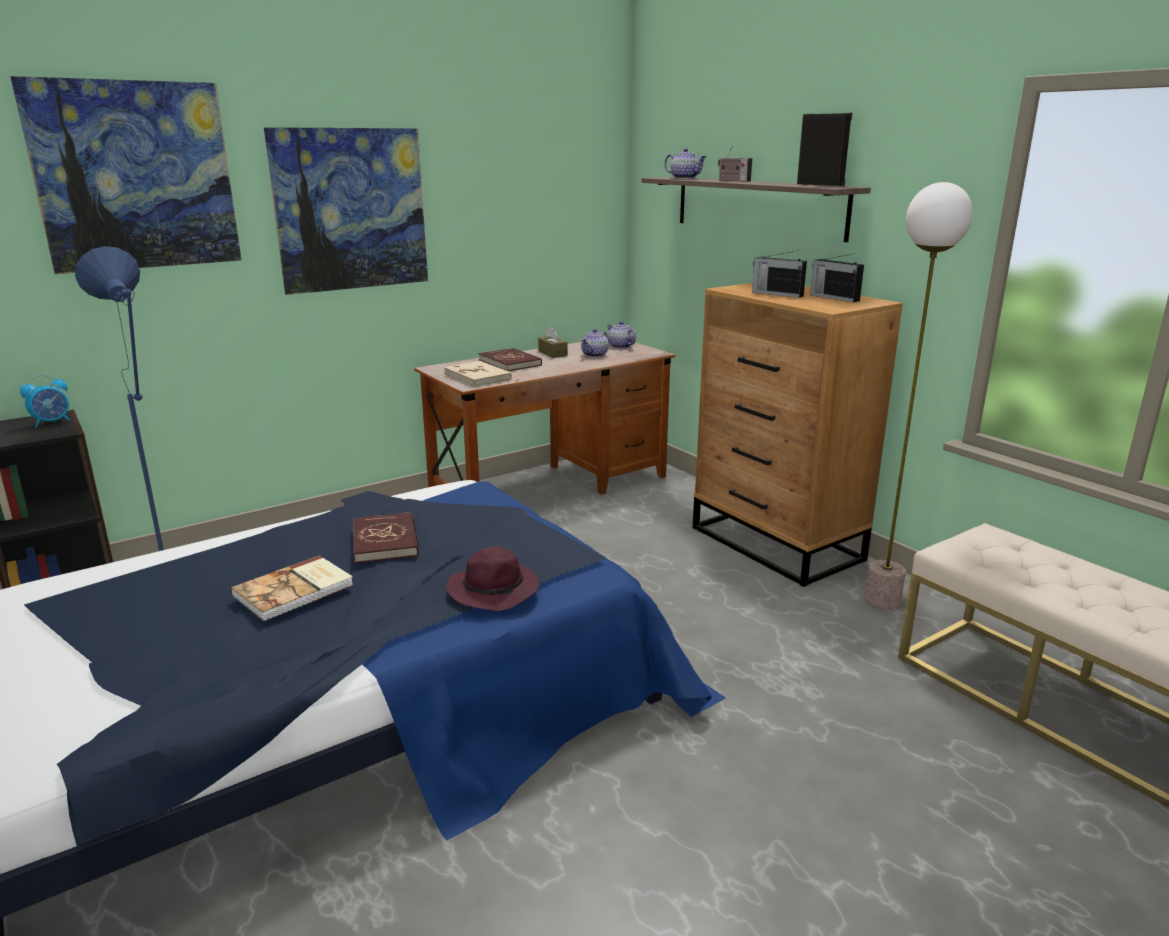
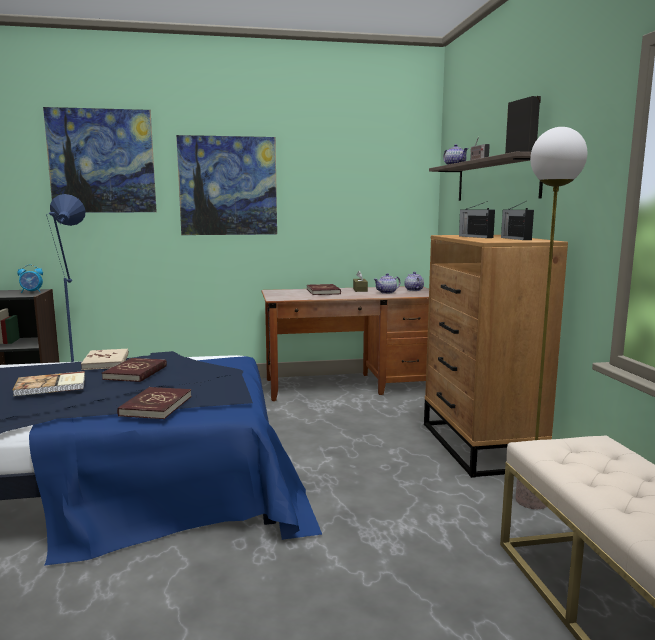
camera: 25 degrees right, 10 degrees down
(478, 377) = (289, 296): beige book -> beige book (106, 362)
(495, 590) = (156, 406): purple hat -> red book

